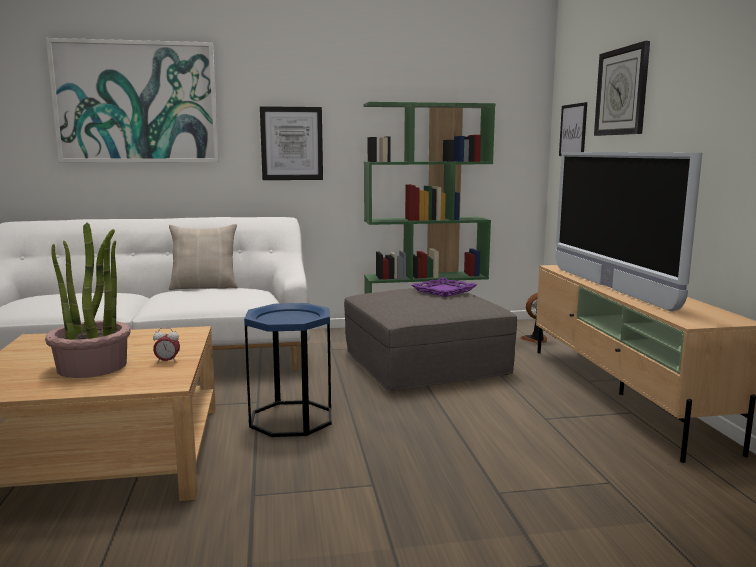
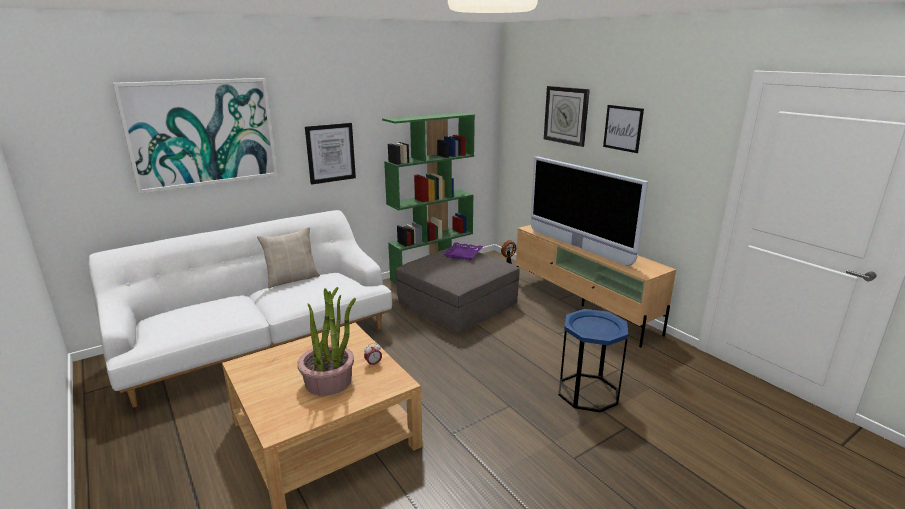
camera: 25 degrees left, 10 degrees up
(291, 418) = (418, 371): blue side table -> blue side table (588, 392)
(573, 130) = (522, 129): picture -> picture (623, 128)

